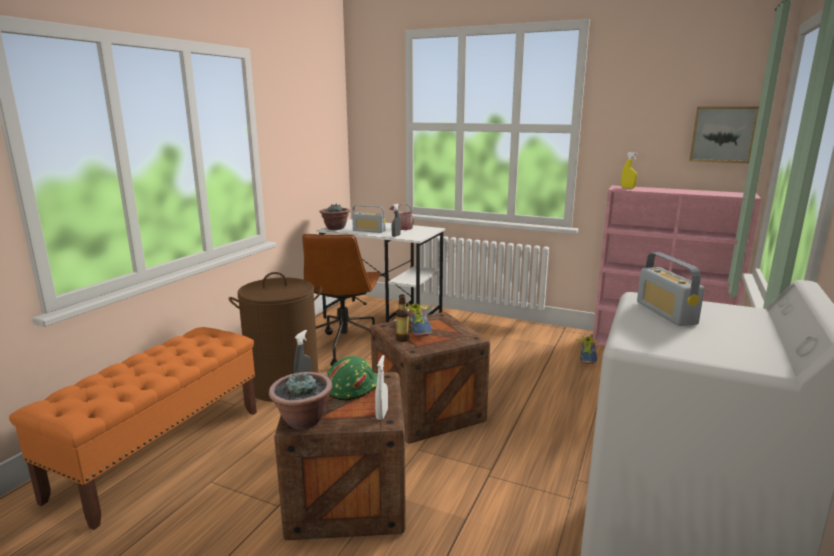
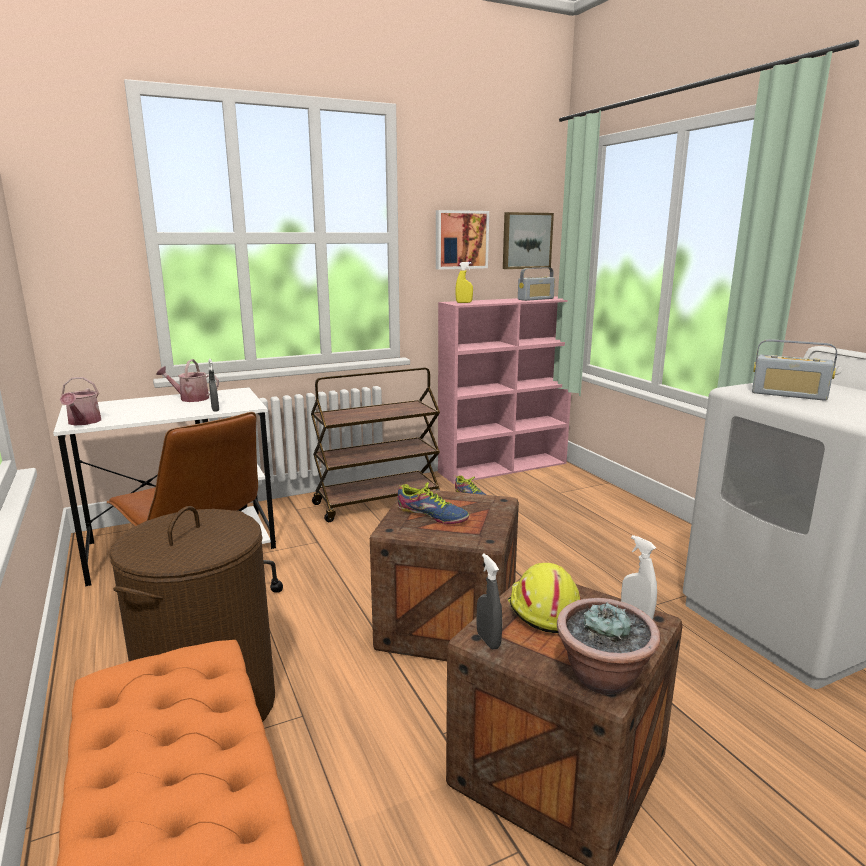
camera: 50 degrees left, 0 degrees up
(335, 228) = (83, 422): potted plant -> watering can
(352, 387) = (542, 610): green hard hat -> yellow hard hat
(369, 231) = (153, 413): radio -> radio (535, 299)
(402, 339) = (448, 534): bottle -> none
(517, 334) = (377, 502): none -> brown cart
(643, 132) = (460, 240): none -> picture

